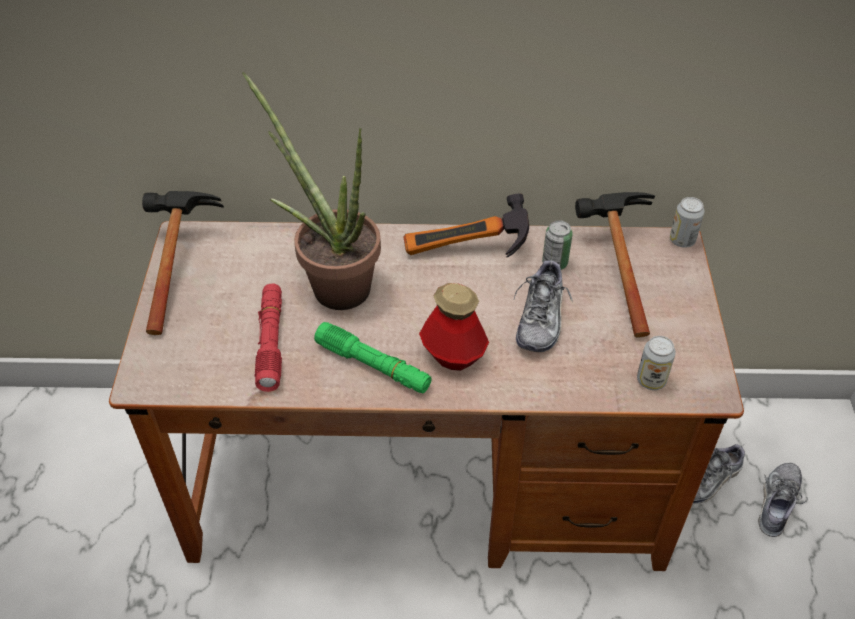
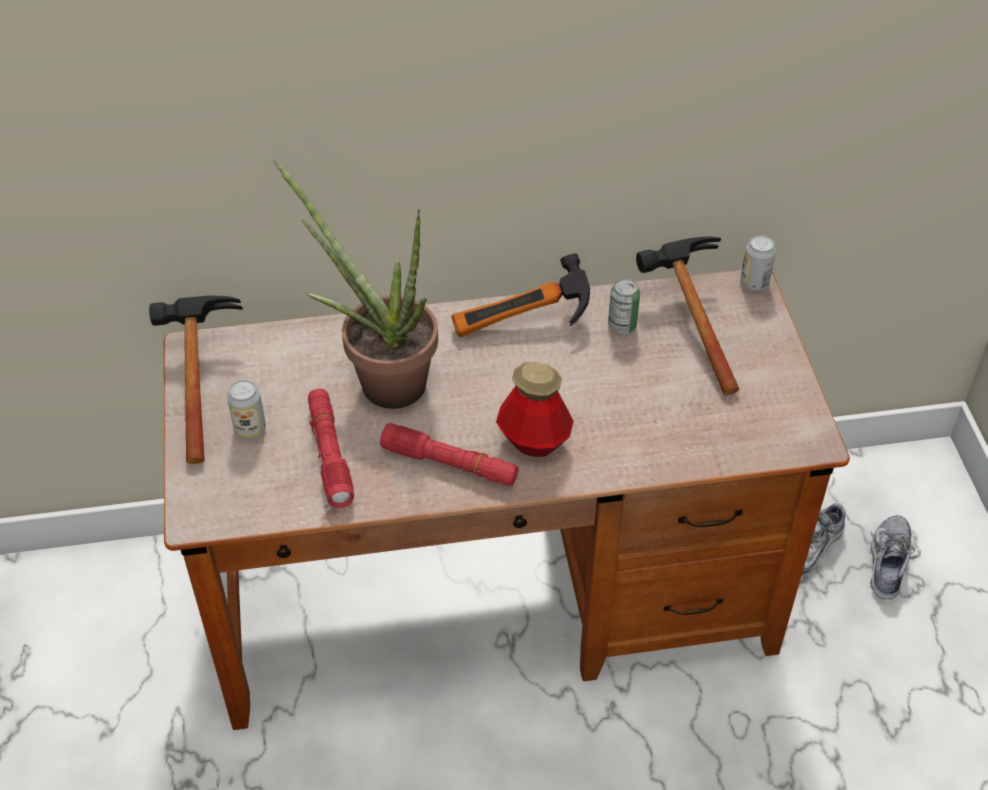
camera: 10 degrees left, 0 degrees up
(373, 366) = (450, 464): green flashlight -> red flashlight
(541, 318) = (619, 388): shoe -> none
(651, 380) = (749, 439): can -> can (250, 429)

